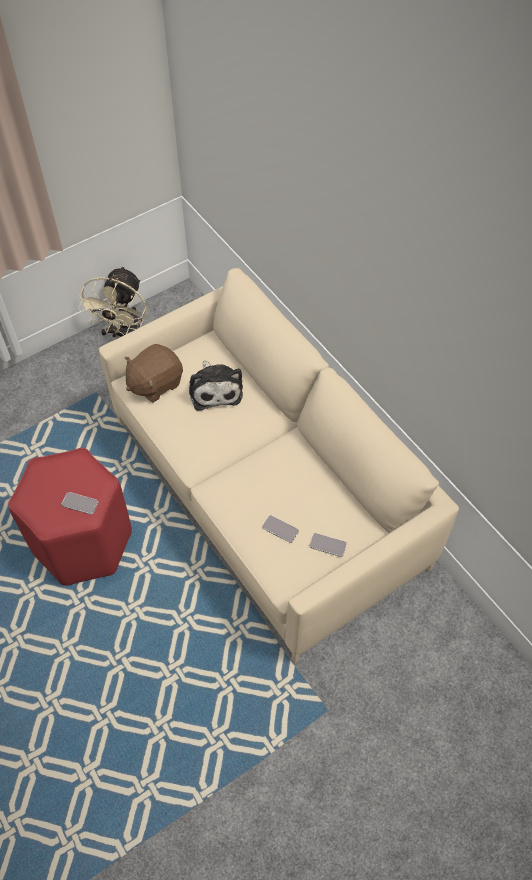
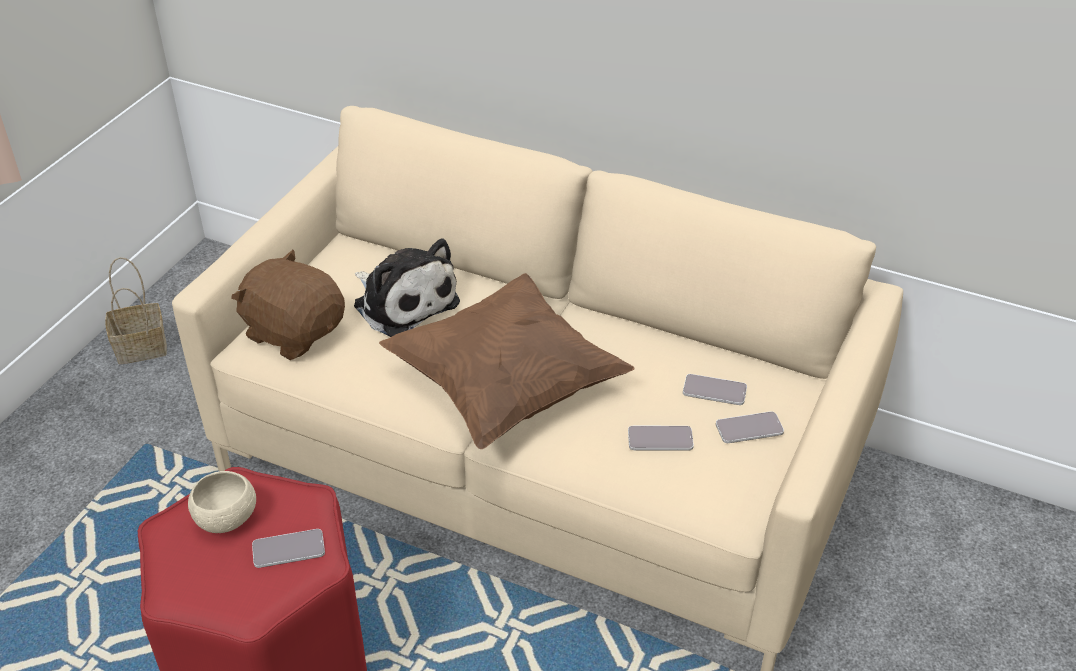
camera: 30 degrees left, 15 degrees down
(64, 475) = (226, 519): none -> beige bowl
(124, 334) = (143, 347): beige fan -> basket
(155, 383) = (294, 332): brown plush toy -> brown plush toy turned 105 degrees clockwise
(231, 462) = (505, 387): none -> brown pillow
(327, 515) = (714, 390): none -> phone

